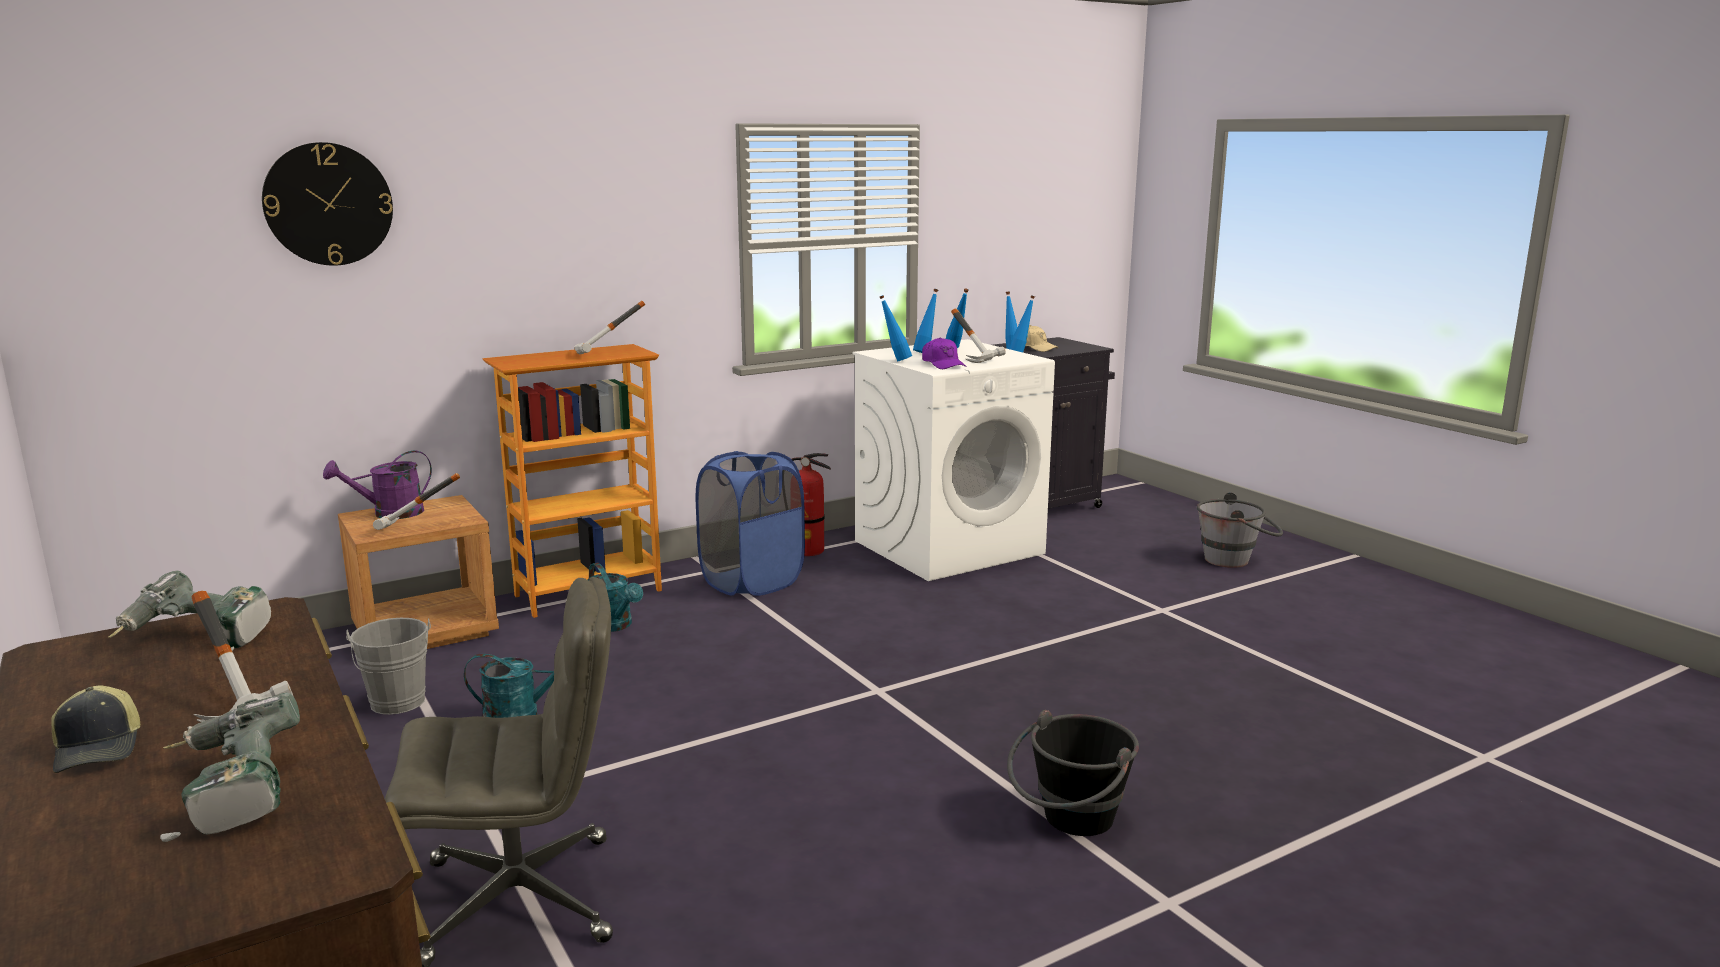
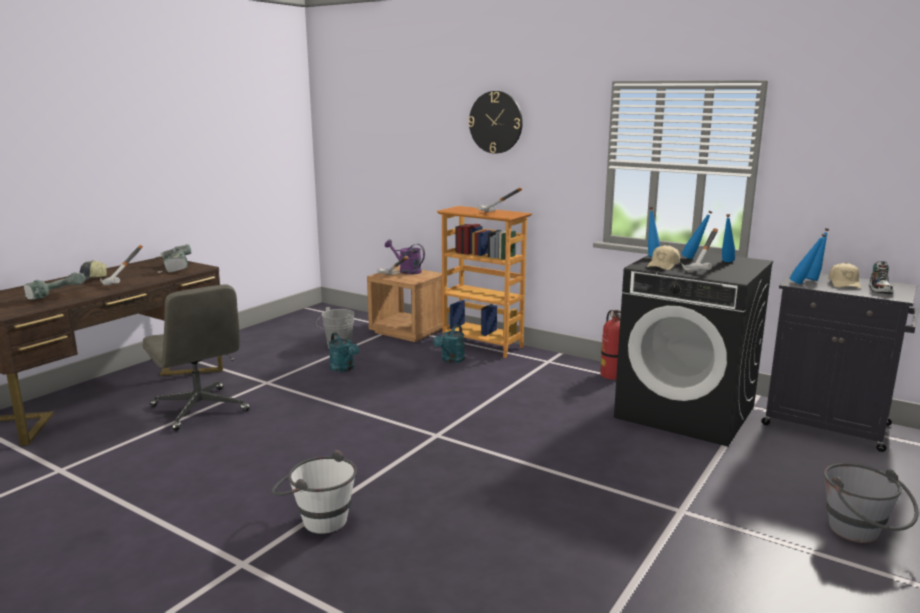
camera: 65 degrees right, 0 degrees up
(328, 204) = (408, 121): wall clock -> wall clock (495, 122)
(752, 582) = (544, 373): blue laundry basket -> none
(943, 364) = (663, 265): purple cap -> beige cap
(949, 547) = (686, 412): white washing machine -> black washing machine
(1066, 346) = (880, 290): none -> shoe
(1070, 823) = (316, 519): black bucket -> white bucket

